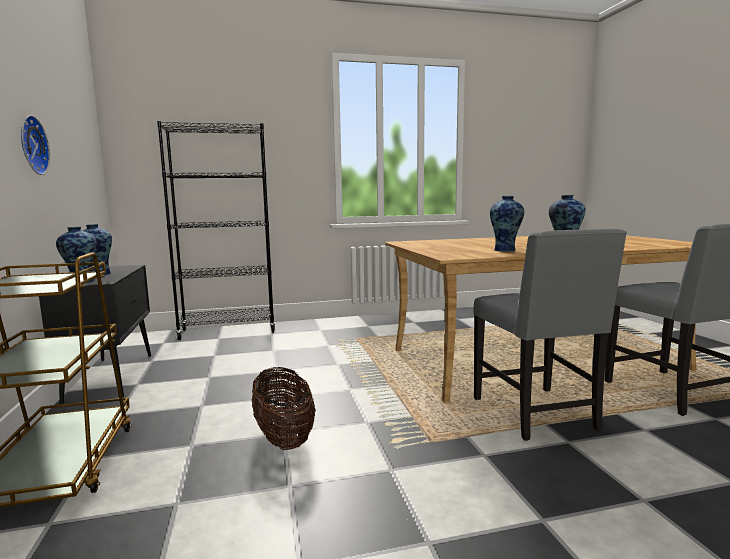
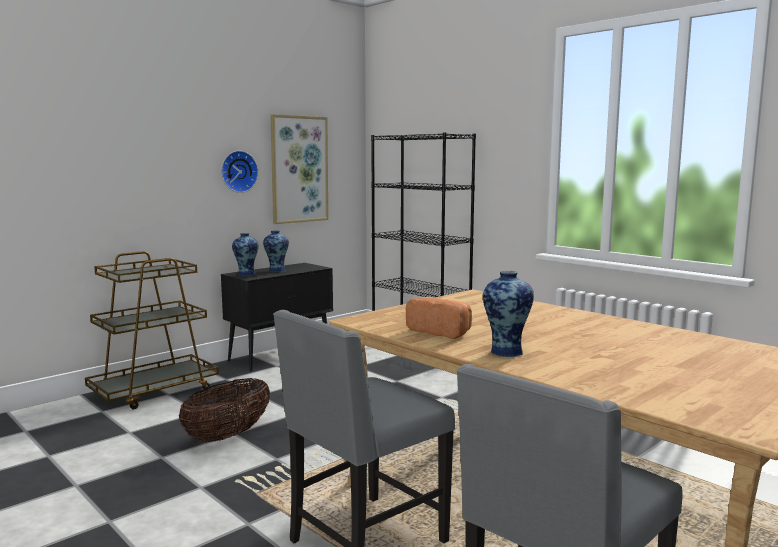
camera: 60 degrees right, 0 degrees up
(70, 153) = (299, 169): none -> picture
(505, 250) = (441, 331): vase -> bread

